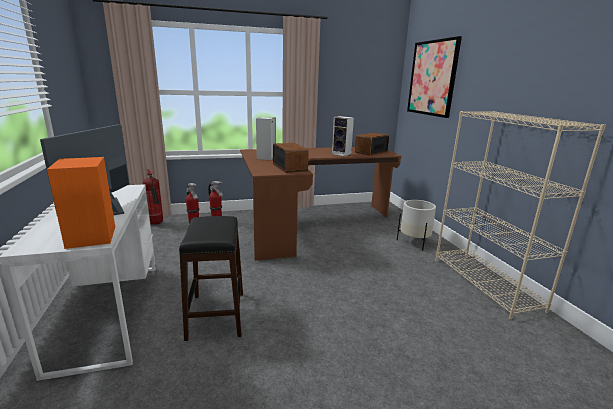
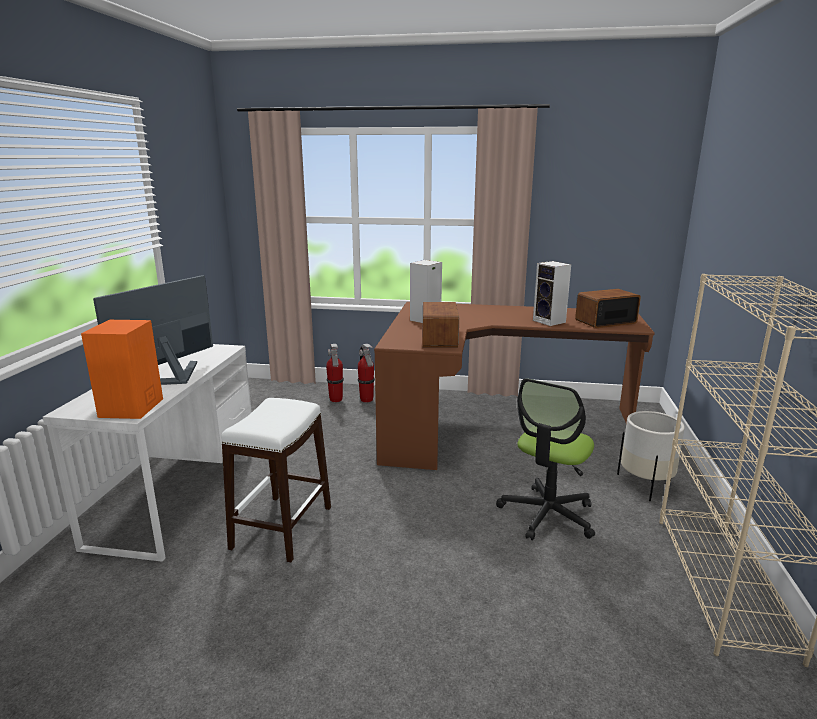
camera: 25 degrees right, 0 degrees up
(156, 224) = (293, 392): fire extinguisher -> none
(217, 314) = (283, 527): black stool -> white stool
(378, 268) = (547, 515): none -> office chair
(432, 78) = (724, 201): picture -> none

